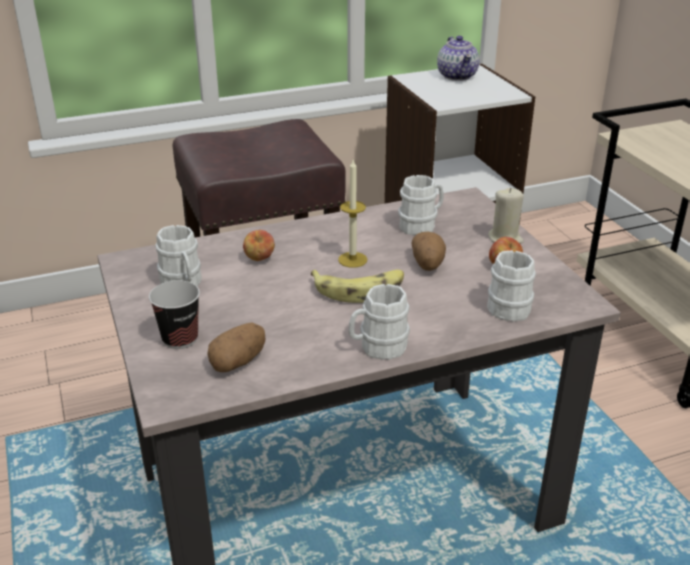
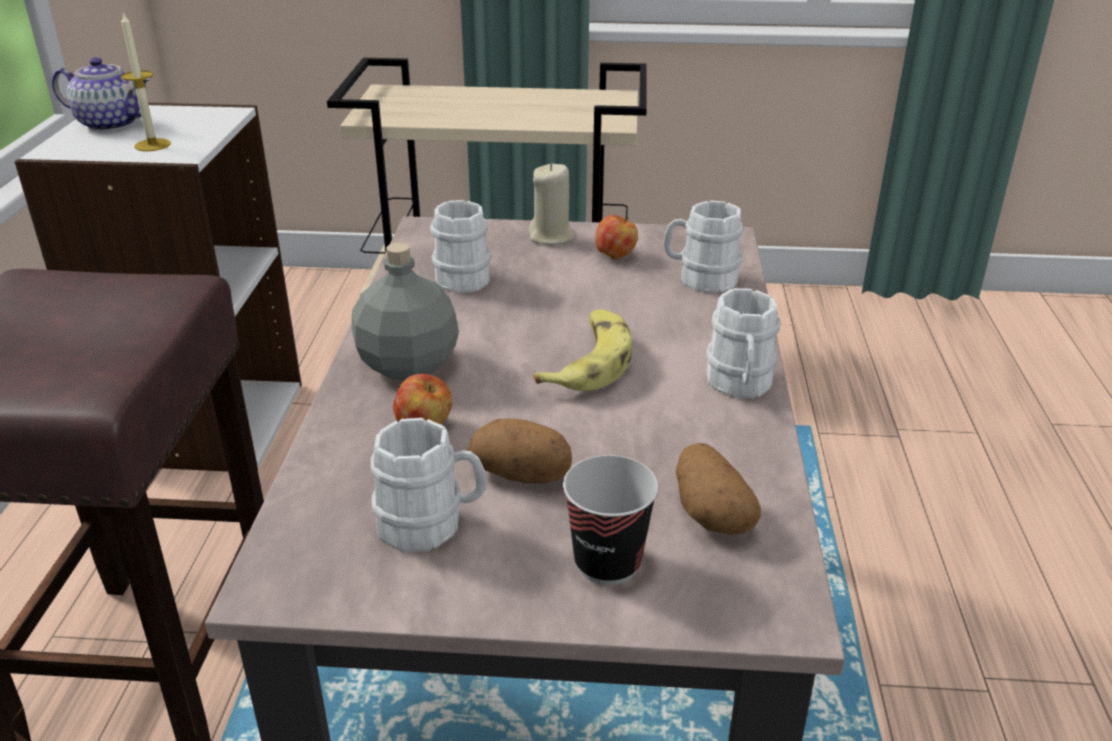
camera: 65 degrees left, 0 degrees up
(311, 239) = (409, 365): none -> grey bottle
(352, 259) = (504, 347): candle -> candle (152, 145)
(428, 264) = (566, 298): potato -> potato (522, 474)

